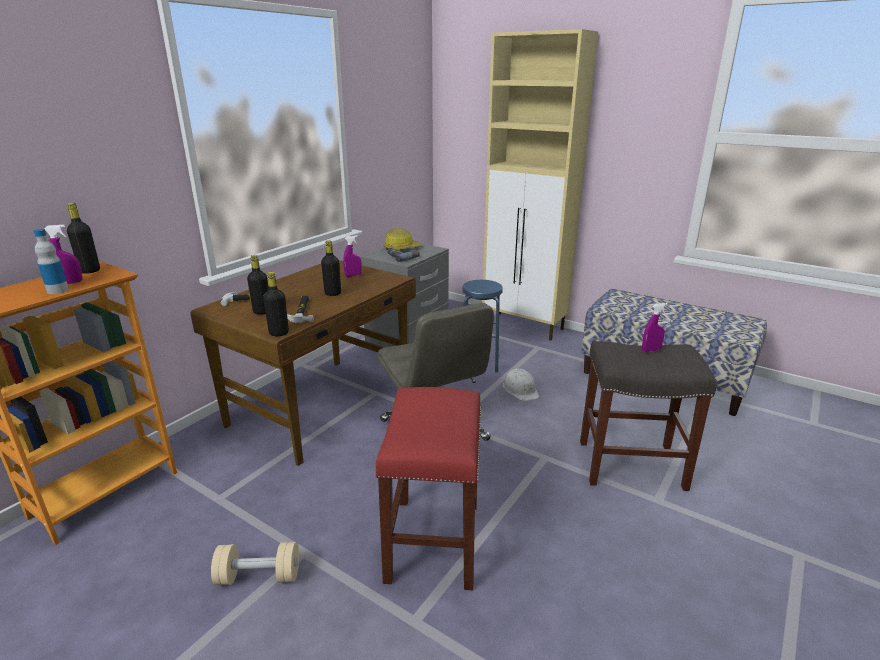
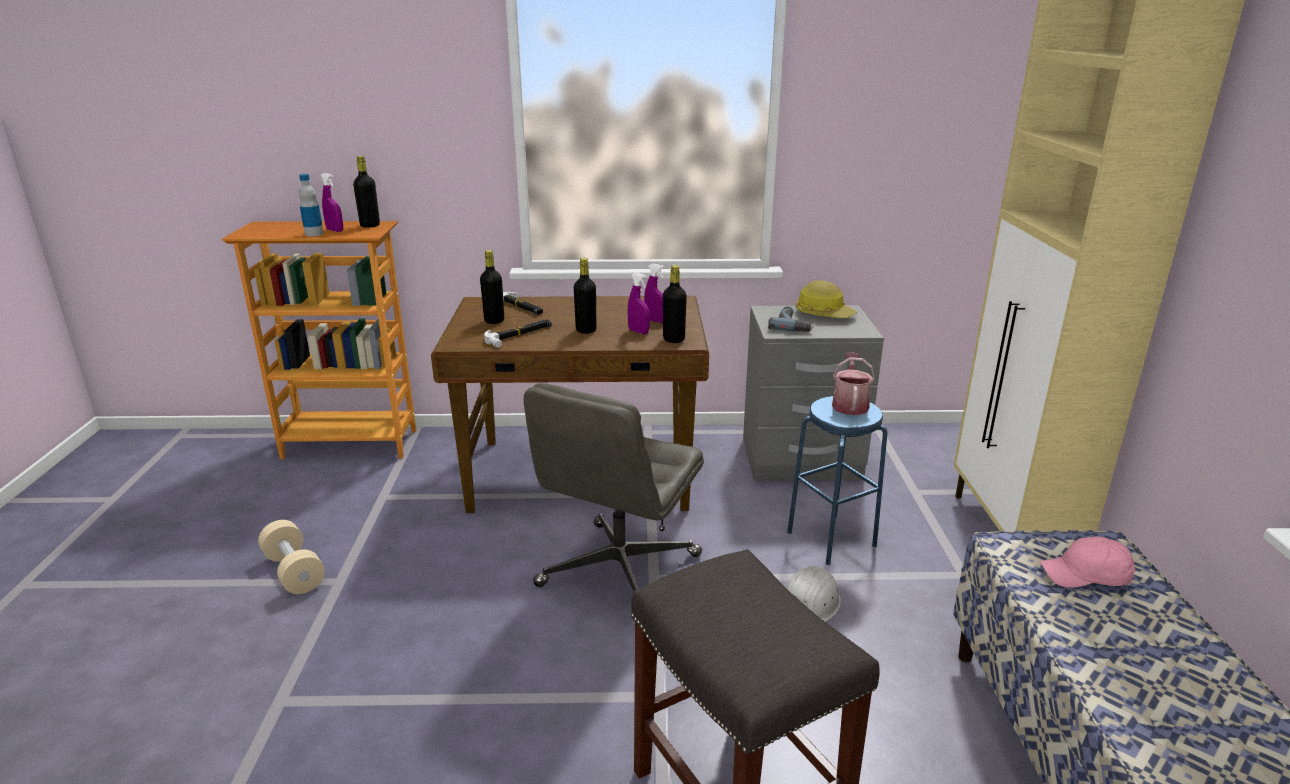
camera: 55 degrees right, 0 degrees up
(279, 333) = (451, 345): black bottle -> black bottle (673, 339)
(432, 540) = (411, 660): red stool -> none
(478, 283) = (850, 404): none -> watering can
(633, 304) = (1086, 576): none -> pink cap
(651, 350) = (774, 614): purple spray bottle -> purple spray bottle (638, 332)

